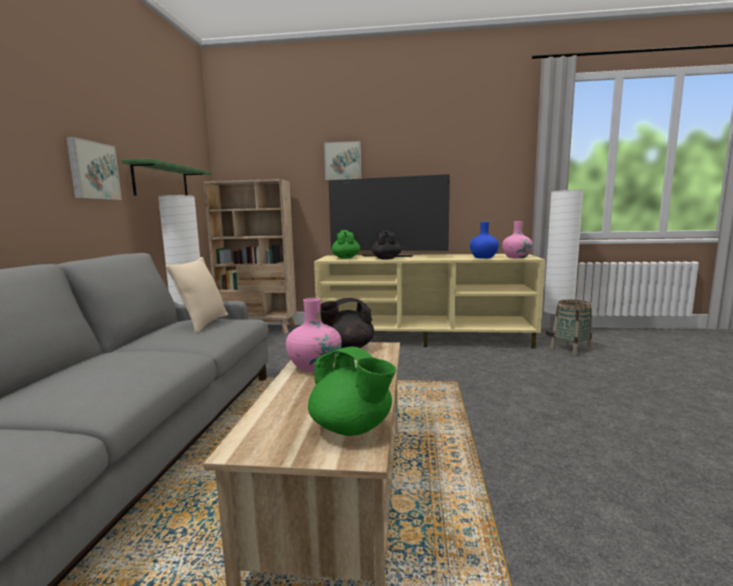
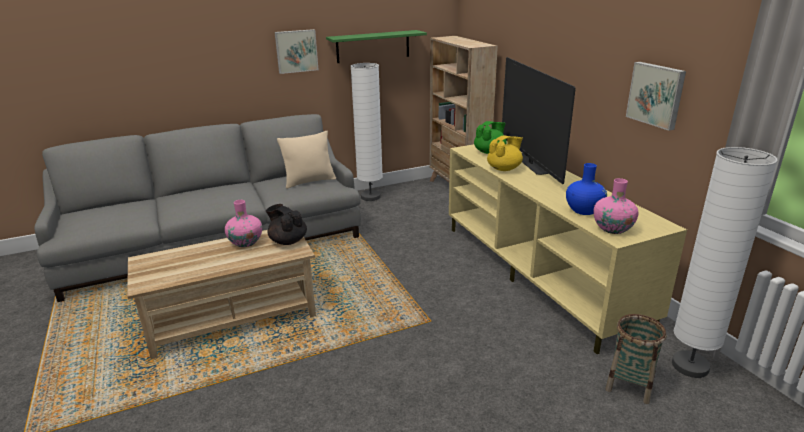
camera: 60 degrees right, 15 degrees up
(343, 161) = (542, 30): picture -> picture (656, 94)
(352, 428) = (165, 277): green teapot -> none
(386, 258) = (504, 169): black teapot -> yellow teapot

